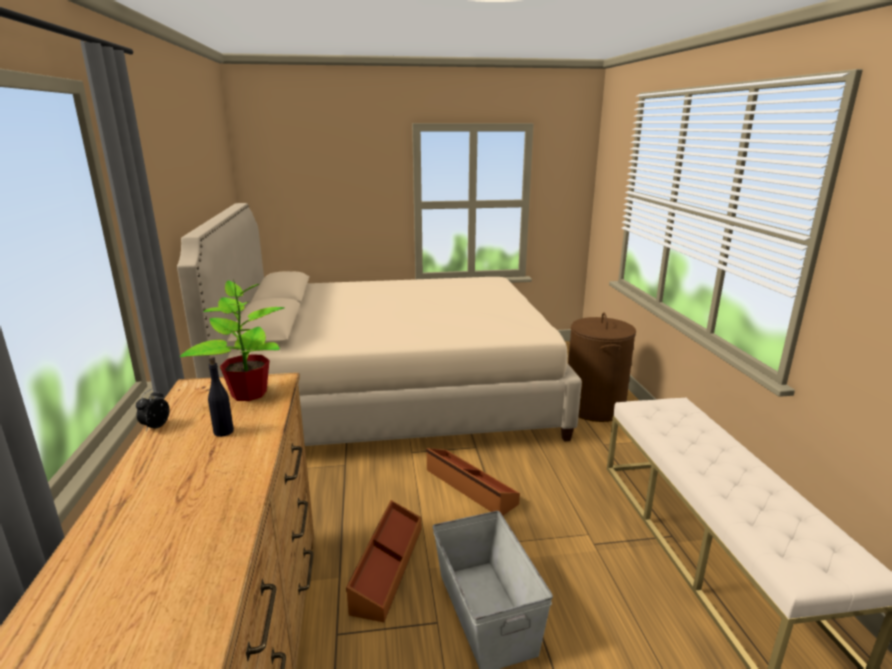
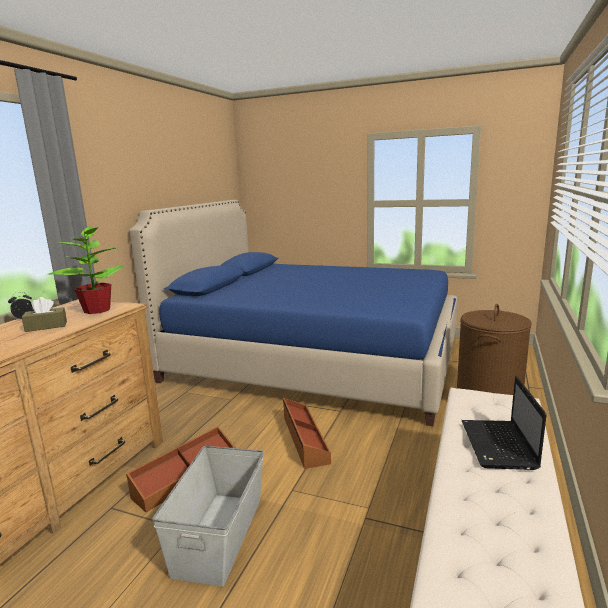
camera: 30 degrees right, 5 degrees down
(223, 432) = (46, 326): black bottle -> brown tissue box
(394, 396) = (314, 361): beige bed -> blue bed
(708, 447) = (499, 446): none -> laptop

